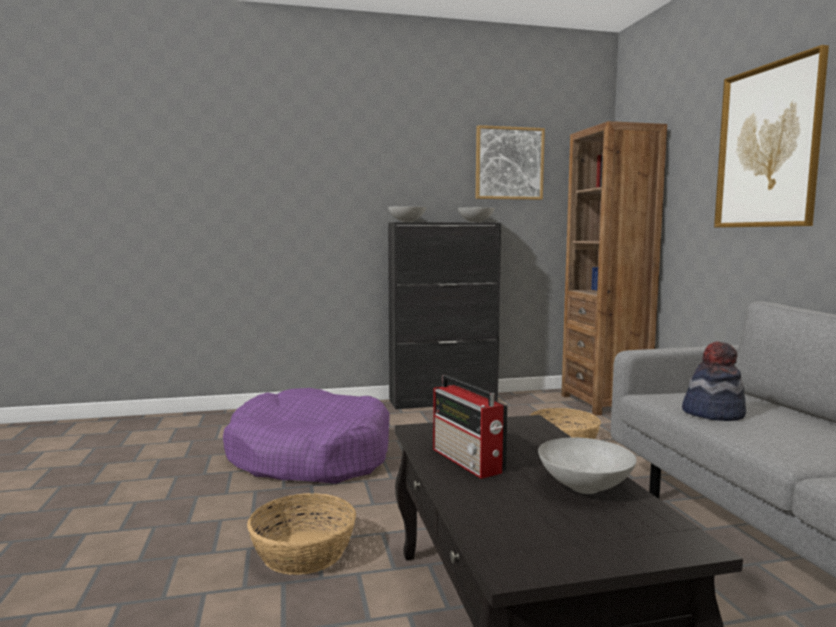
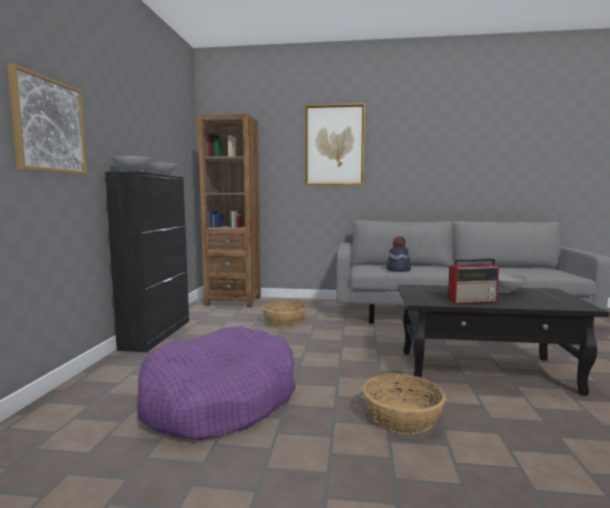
camera: 70 degrees left, 0 degrees up
(509, 163) = (161, 129): picture -> picture (49, 125)

